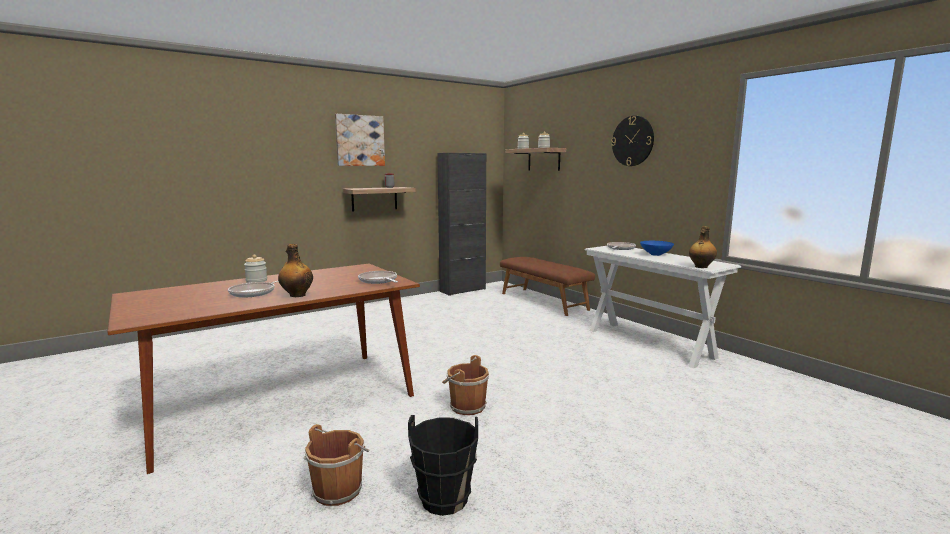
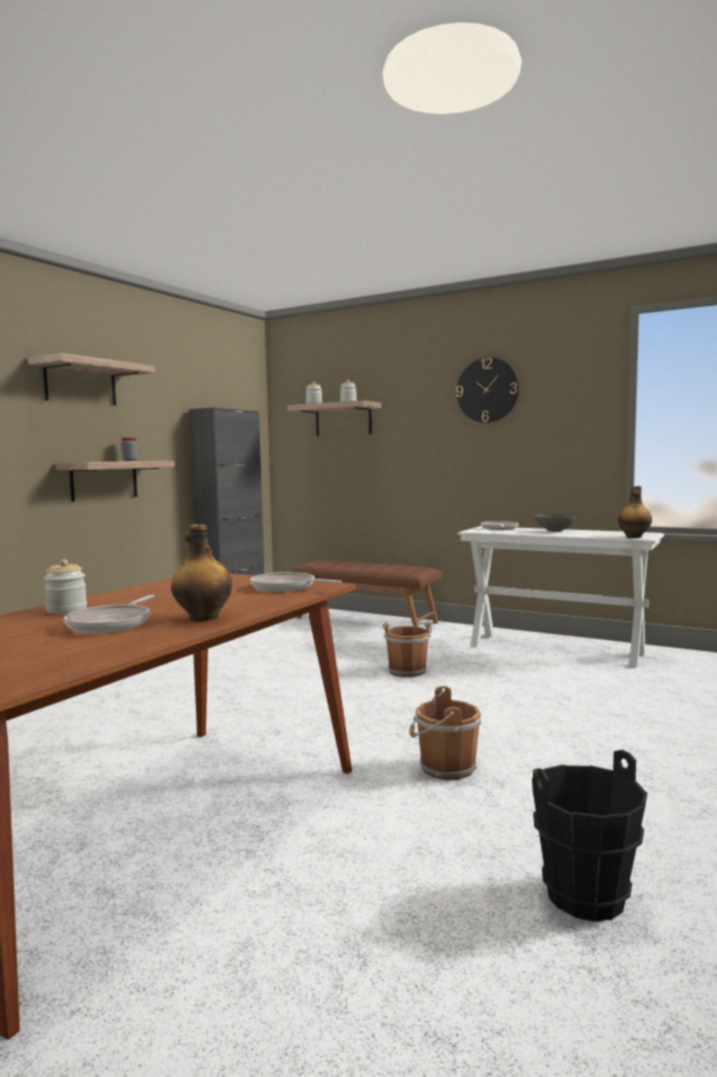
camera: 25 degrees left, 5 degrees down
(339, 489) = (421, 935): brown bucket -> brown bucket (407, 670)
(360, 140) = (80, 383): picture -> shelf
(655, 254) = (554, 531): blue bowl -> grey bowl

